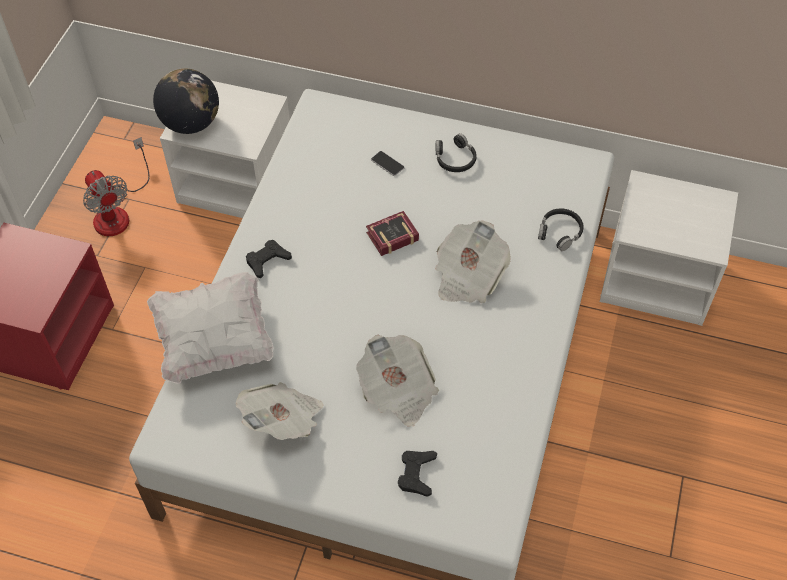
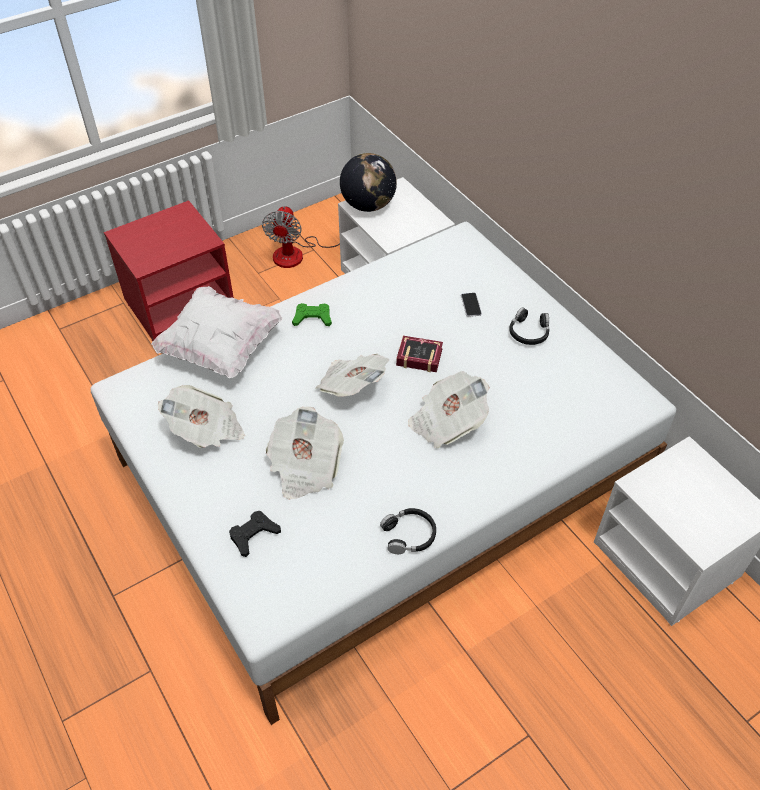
camera: 40 degrees right, 5 degrees down
(267, 261) = (312, 318): black game controller -> green game controller
(364, 298) = (352, 386): none -> newspaper
(560, 232) = (559, 438): black headphones -> black headphones (409, 535)

